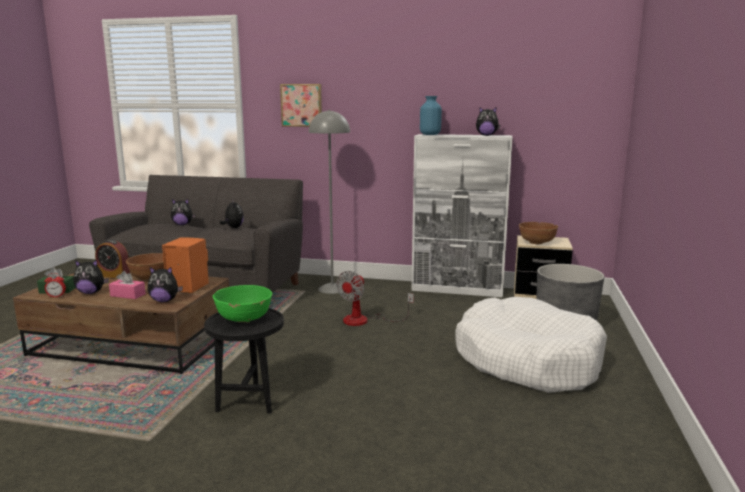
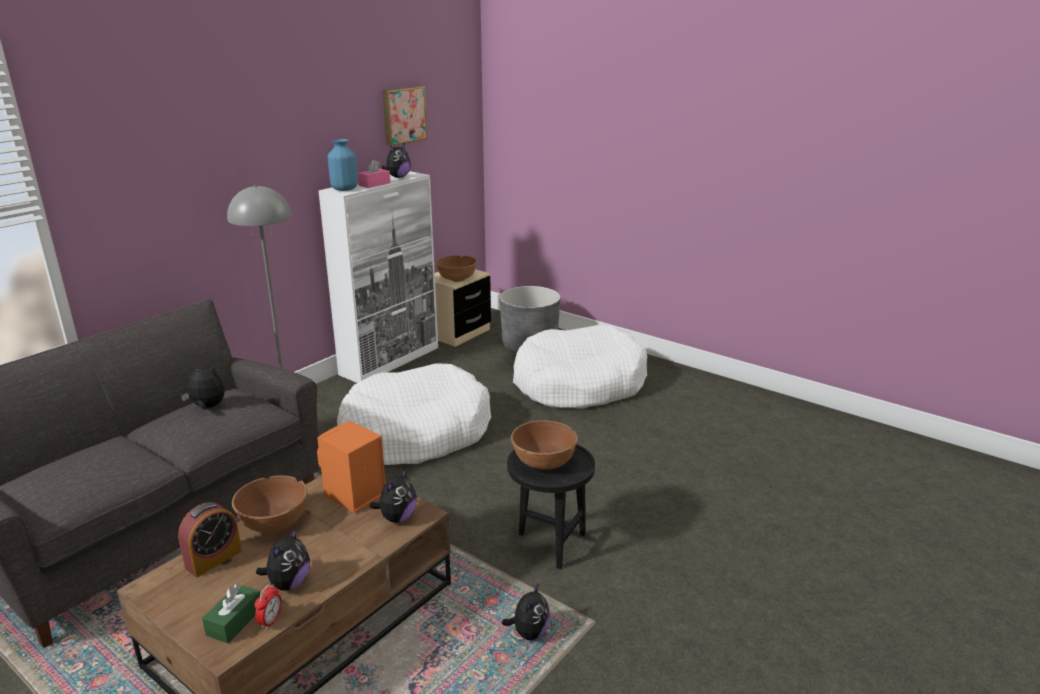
camera: 65 degrees left, 10 degrees up
(128, 295) = (338, 548): pink tissue box -> pink tissue box (374, 184)
(182, 224) = (97, 447): plush toy -> plush toy (529, 633)
(244, 318) = (544, 462): green bowl -> brown bowl
(302, 105) = (156, 182): picture -> picture (403, 115)
(365, 320) = (415, 432): fan -> white dog bed

